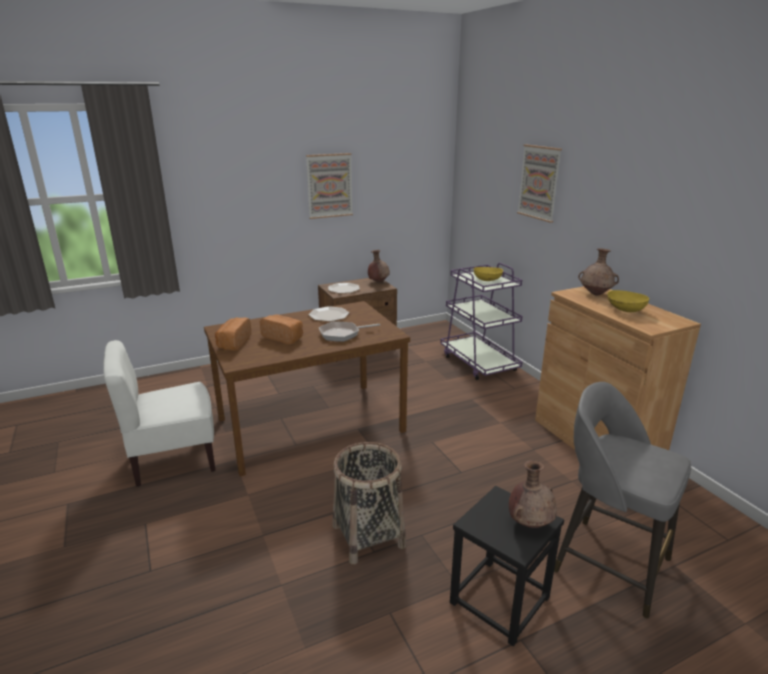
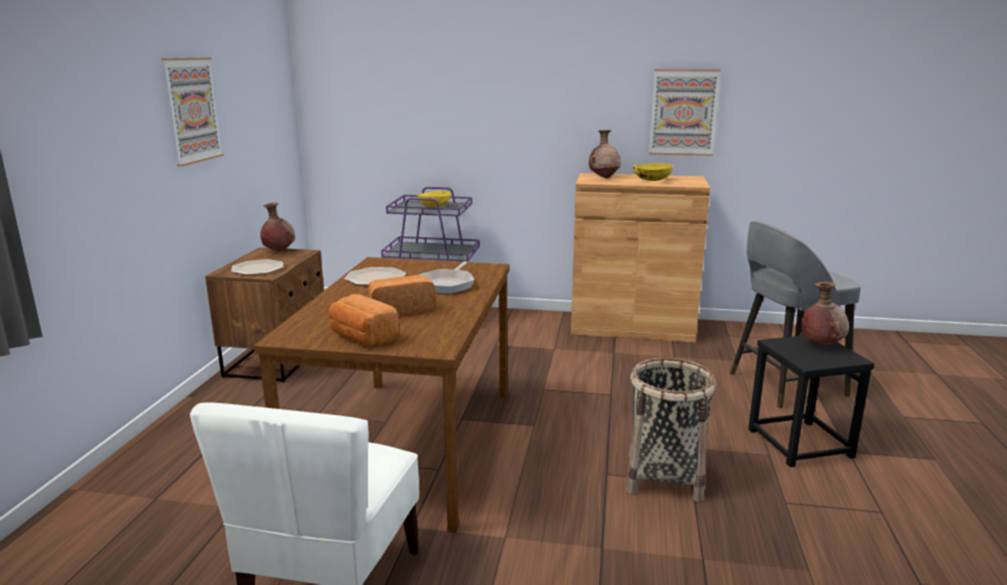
camera: 55 degrees left, 5 degrees down
(539, 182) = (470, 80): picture -> picture (683, 112)

